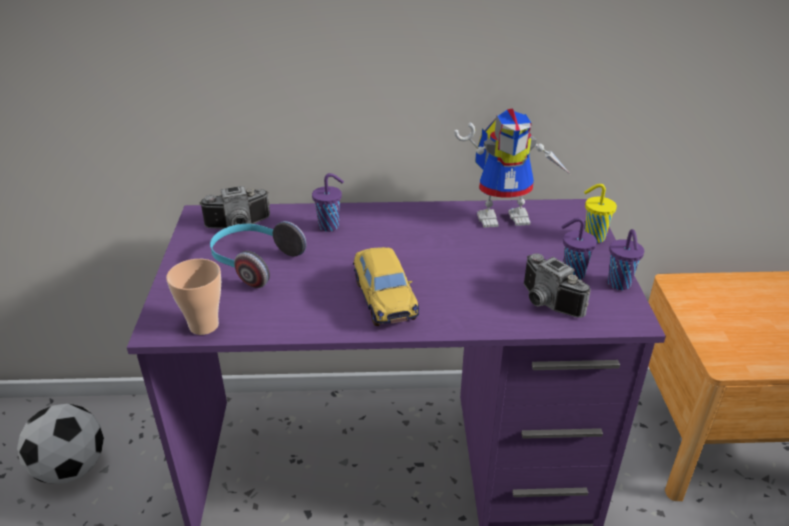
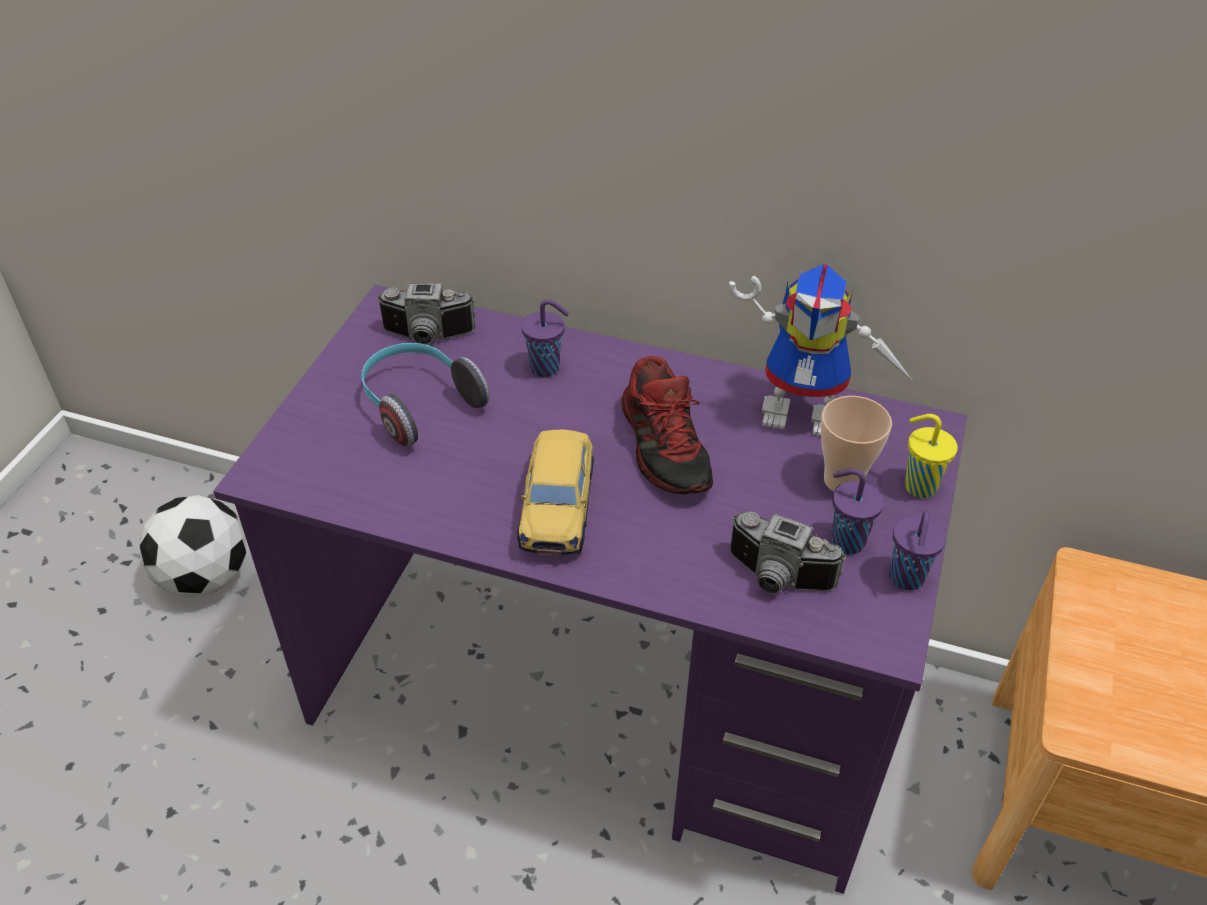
camera: 20 degrees right, 10 degrees up
(204, 325) = (314, 485): cup -> cup (843, 480)
(433, 251) = (667, 447): none -> shoe
(545, 303) = (776, 579): camera -> camera turned 45 degrees counterclockwise

